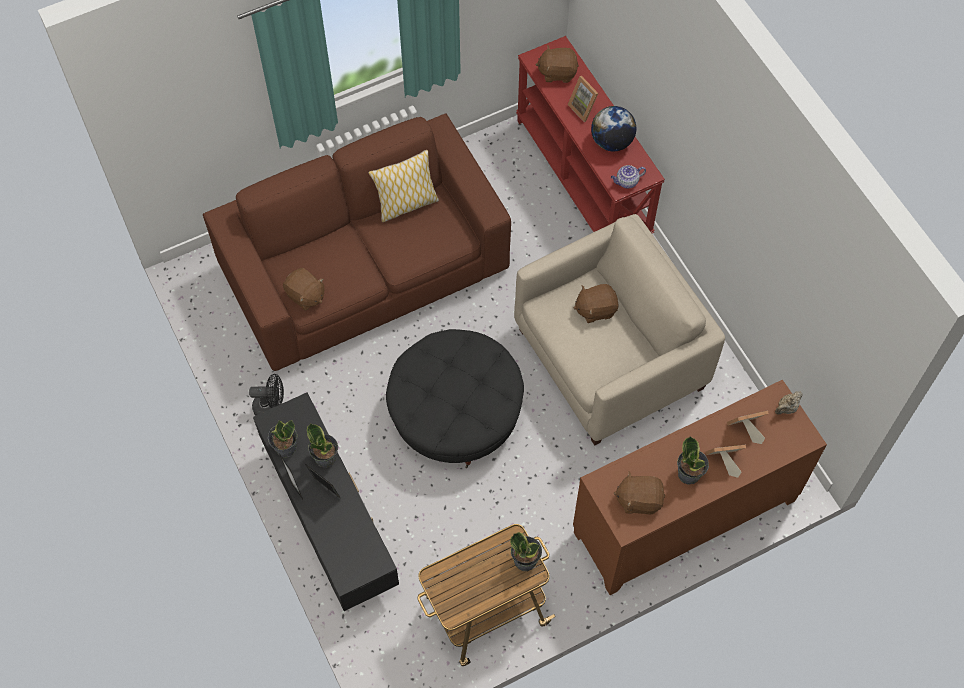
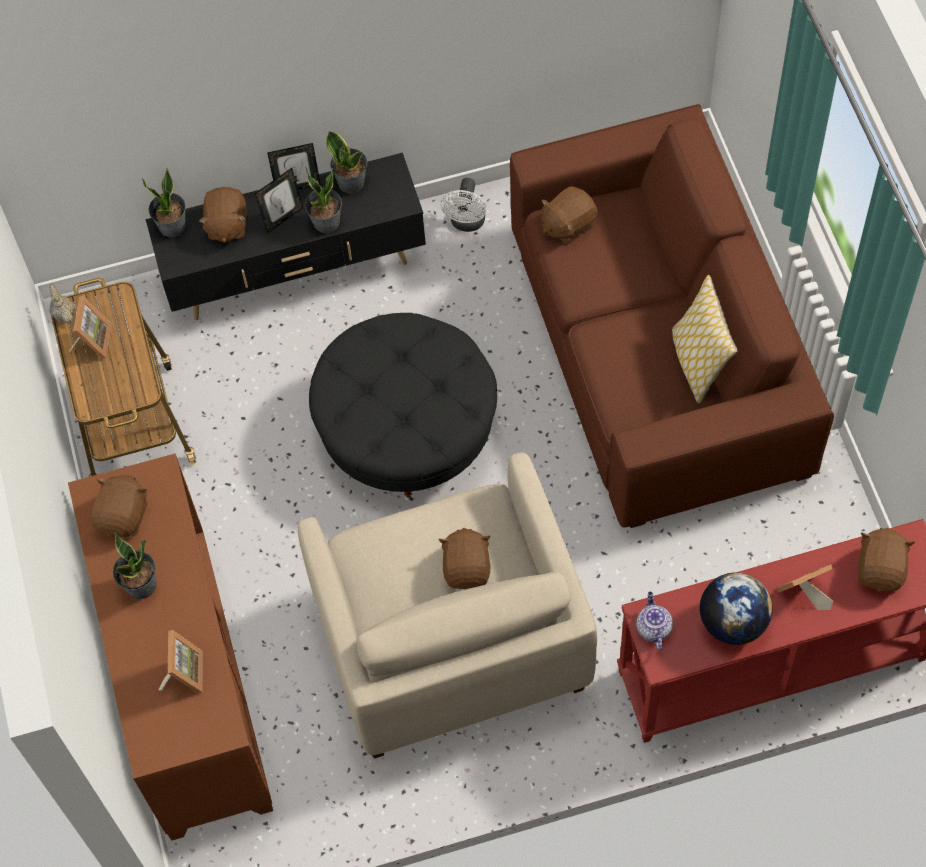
camera: 105 degrees right, 0 degrees up
(271, 406) = (467, 223): black fan -> white fan
(337, 531) = (226, 225): none -> brown plush toy
(525, 560) = (109, 398): potted plant -> potted plant (172, 226)
(723, 462) = (145, 632): picture frame -> picture frame (92, 341)
(786, 408) = (202, 738): beige teapot -> beige teapot (63, 313)

